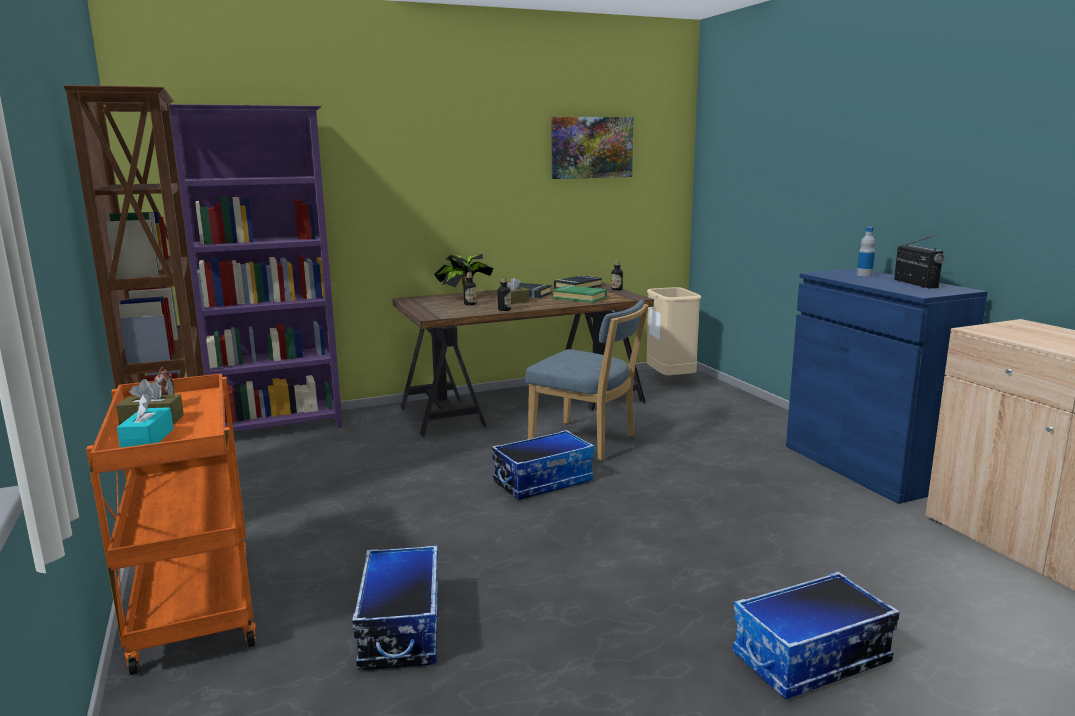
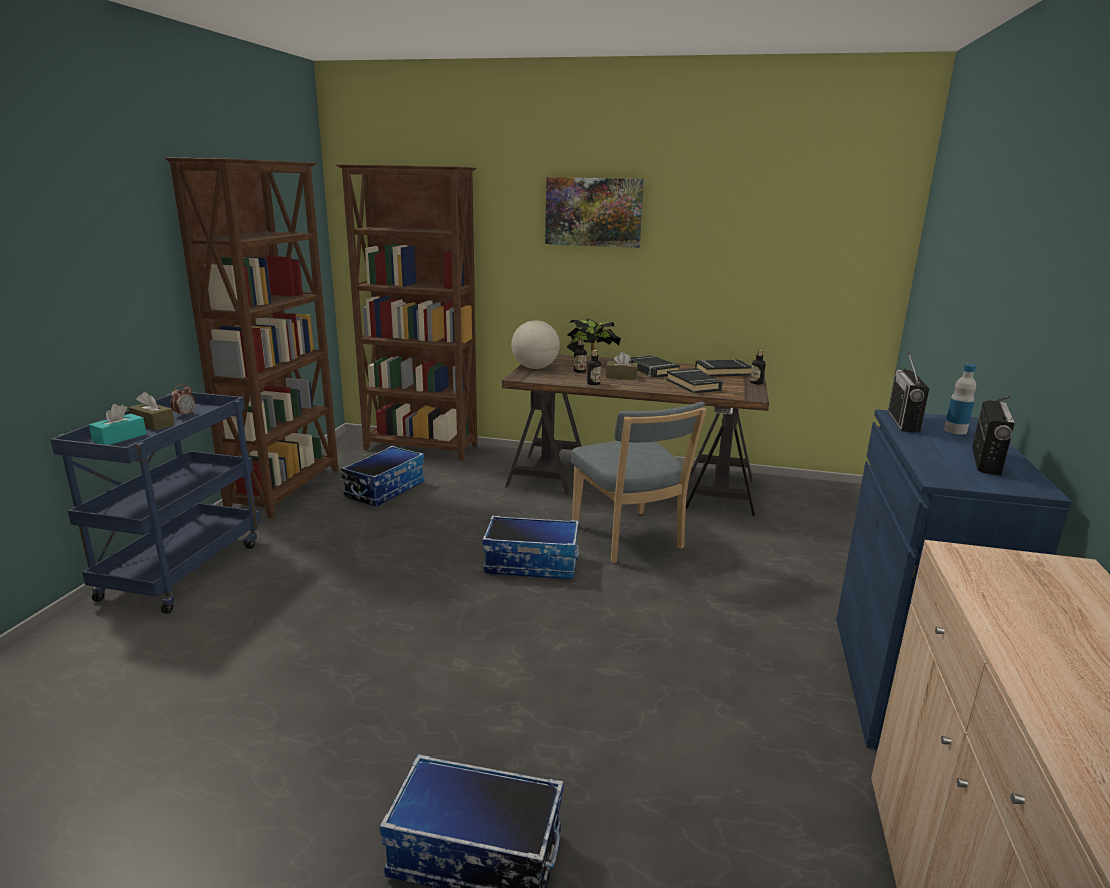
camera: 35 degrees right, 5 degrees up
(192, 607) = (183, 569): orange cart -> blue cart
(279, 428) = (421, 448): purple bookcase -> brown bookcase
(399, 628) = (251, 644): storage box -> storage box (385, 489)
(426, 308) = (535, 368): none -> globe
(579, 298) = (693, 385): green book -> black book
(591, 147) = (771, 215): picture -> picture (593, 212)
(670, 380) = (822, 499): beige trash can -> none
(831, 275) = (903, 422): none -> radio

